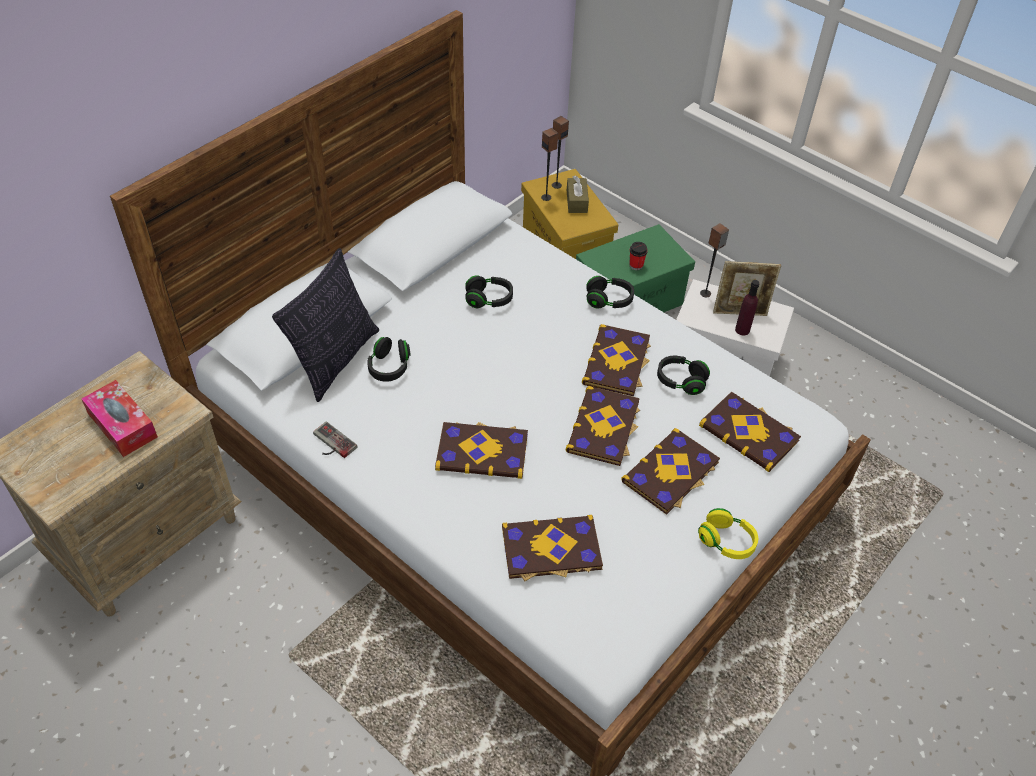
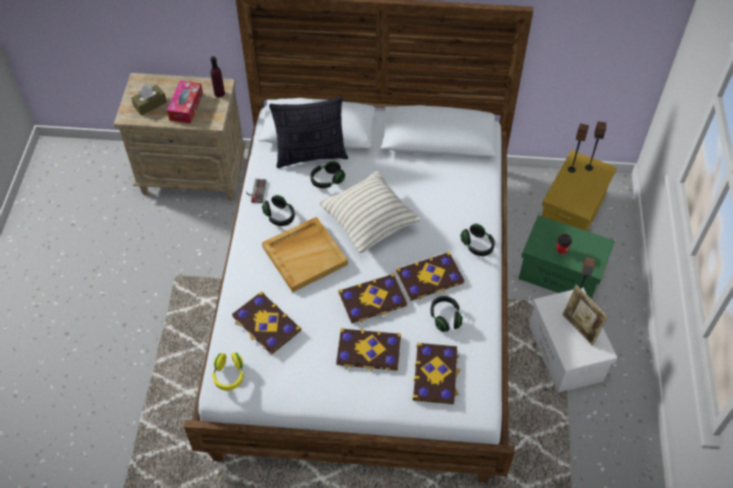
camera: 55 degrees right, 5 degrees up
(482, 451) = (305, 255): book -> beige tray
(489, 299) = (419, 190): black headphones -> black headphones (279, 216)
(492, 368) = (369, 224): none -> pillow
(576, 201) = (586, 186): brown tissue box -> brown tissue box (150, 104)
(726, 542) = (342, 405): yellow headphones -> yellow headphones (229, 375)
(742, 330) = (564, 339): purple bottle -> purple bottle (219, 93)

